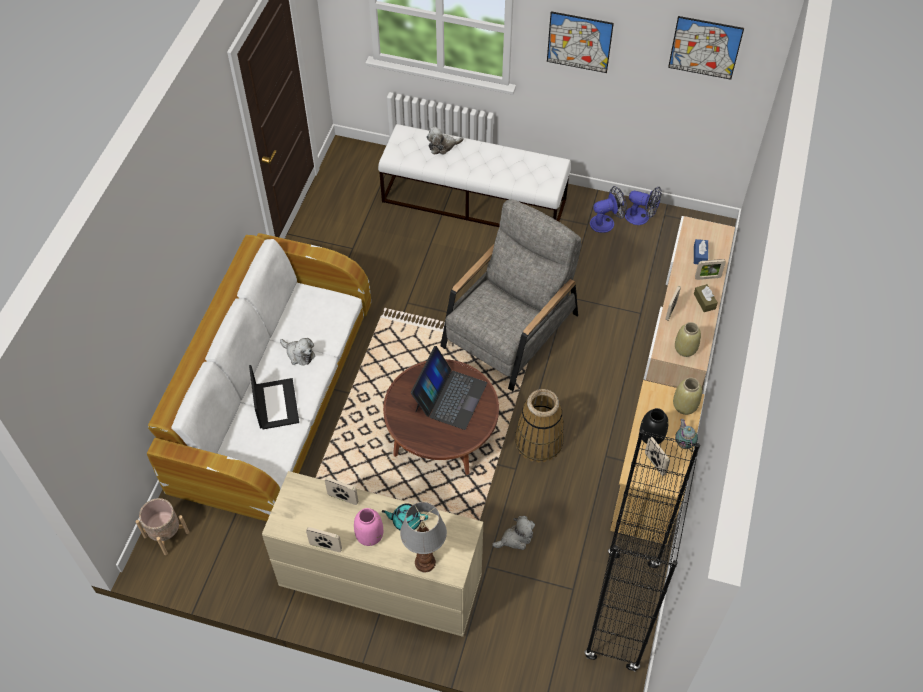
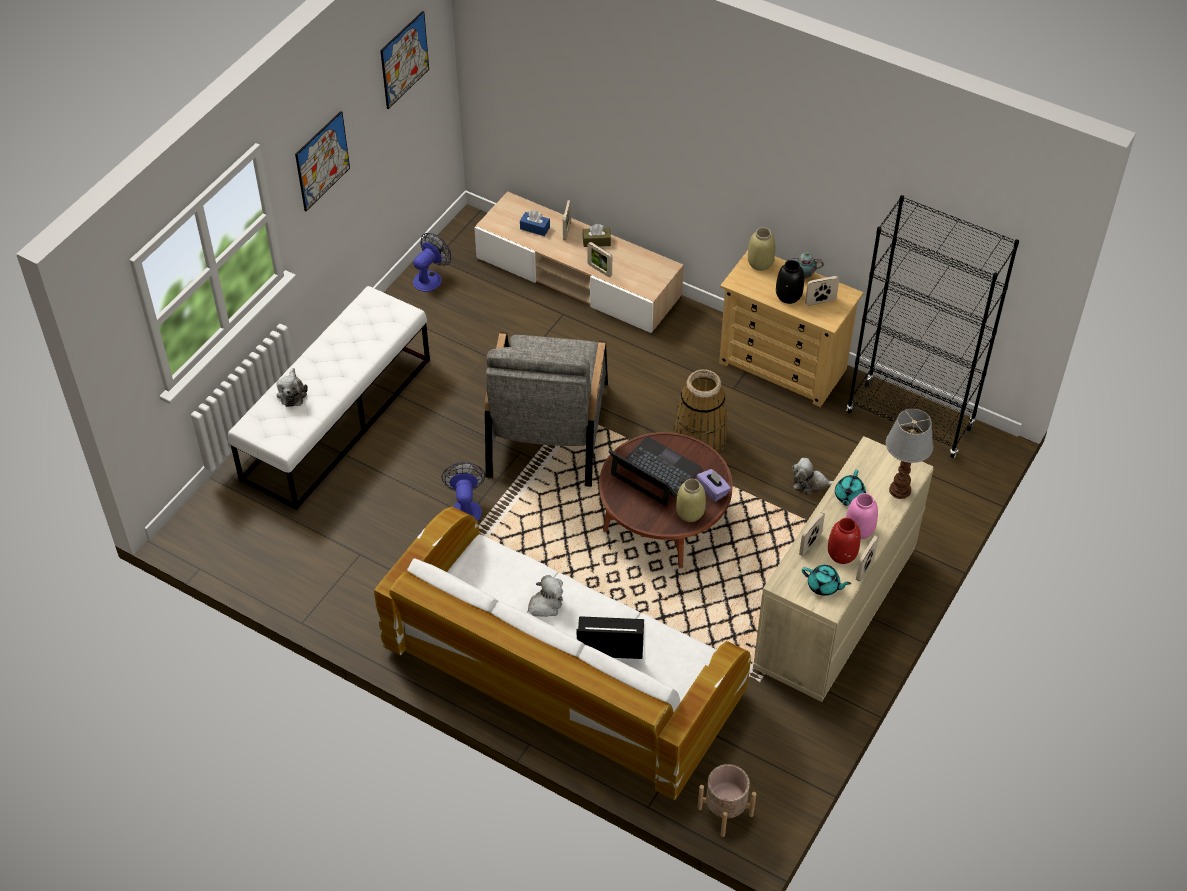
camera: 75 degrees left, 5 degrees down
(299, 517) = (824, 586): none -> turquoise teapot
(338, 525) = (842, 553): none -> red vase
(442, 443) = (713, 490): none -> purple tissue box
(510, 332) = (547, 429): grey armchair -> grey armchair turned 135 degrees counterclockwise
(515, 538) = (811, 484): plush toy -> plush toy turned 75 degrees counterclockwise
(606, 222) = (424, 309): fan -> fan (465, 508)
(685, 349) = (651, 272): beige vase -> beige vase (689, 513)

